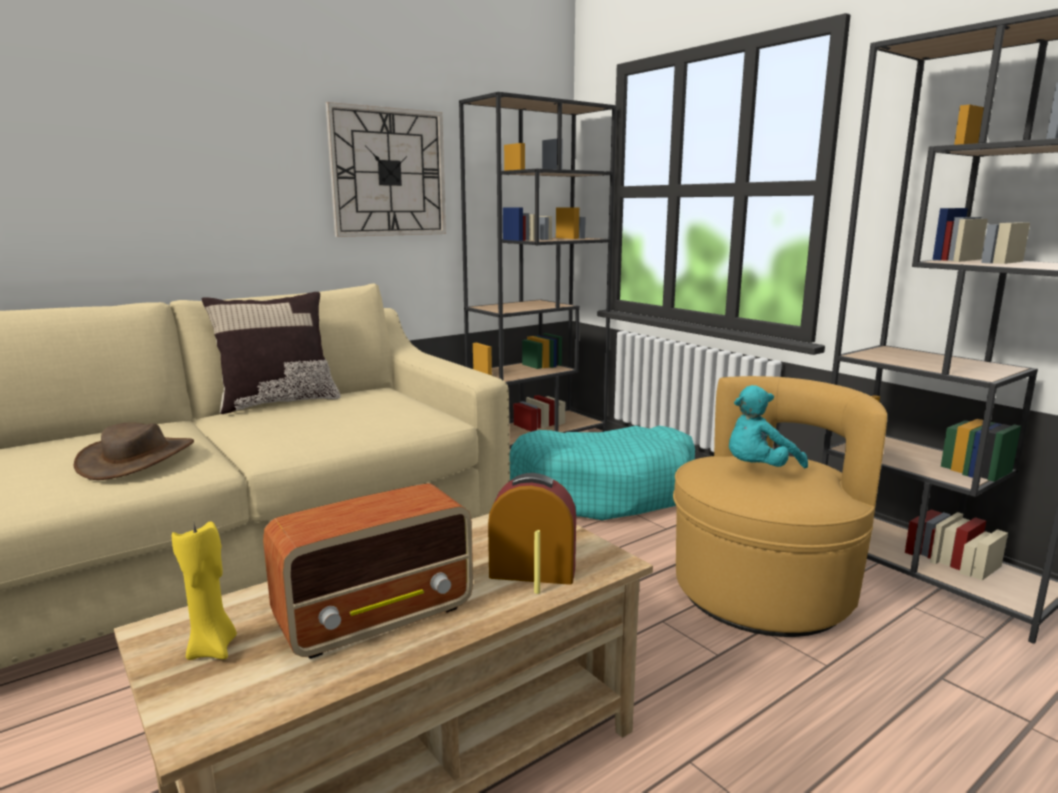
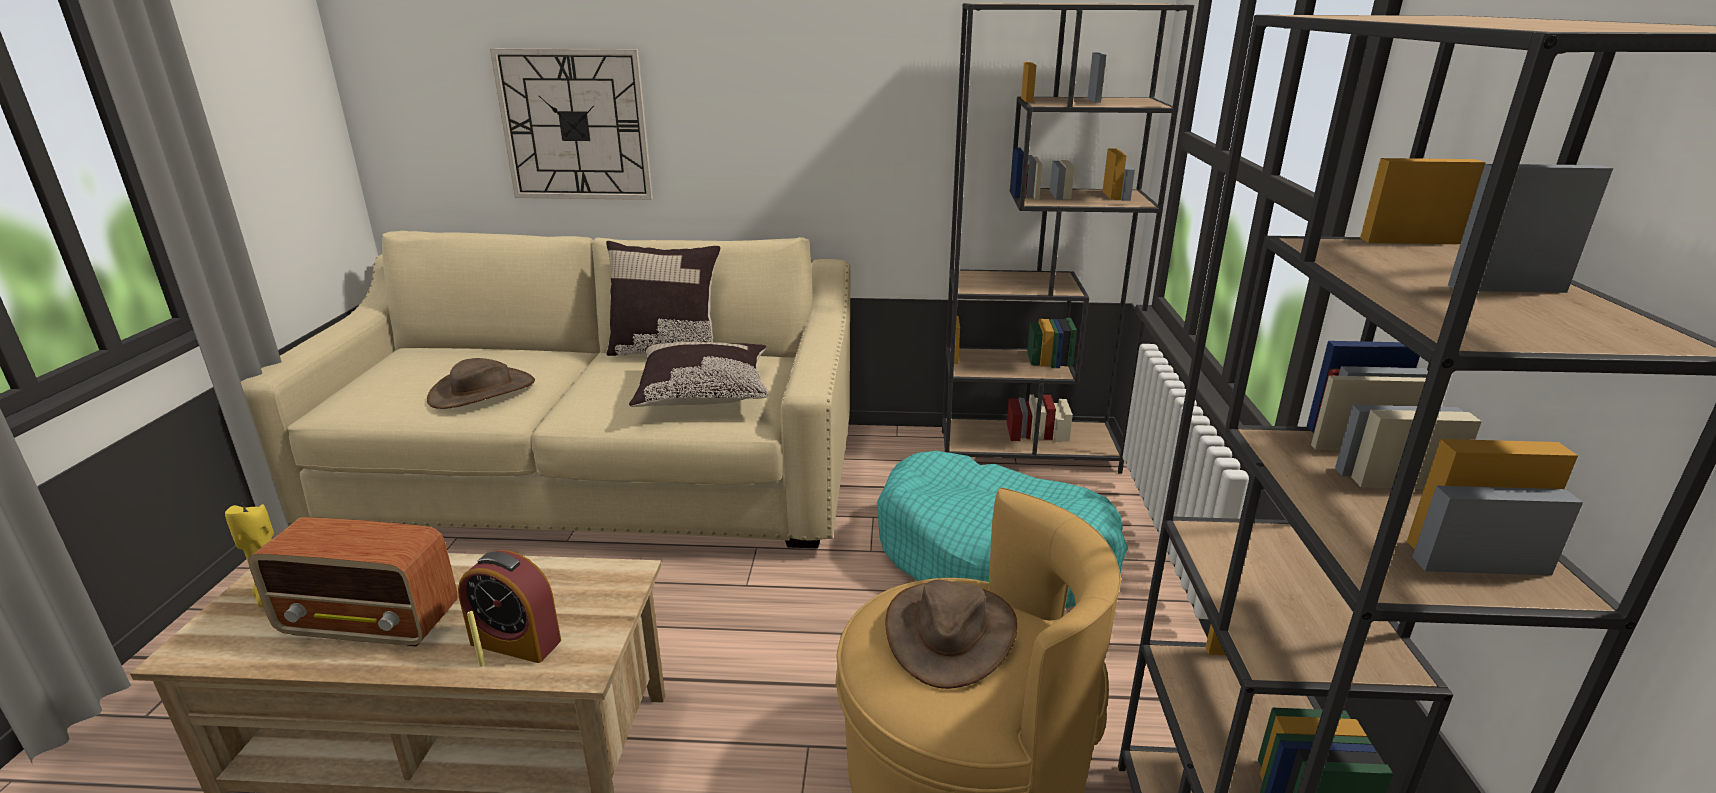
camera: 40 degrees right, 10 degrees up
(372, 413) = (704, 394): none -> pillow
(388, 173) = (862, 100): wall clock -> wall clock (575, 125)
(532, 572) = (515, 642): alarm clock -> alarm clock turned 150 degrees clockwise
(758, 469) = (949, 633): turquoise plush toy -> brown hat

